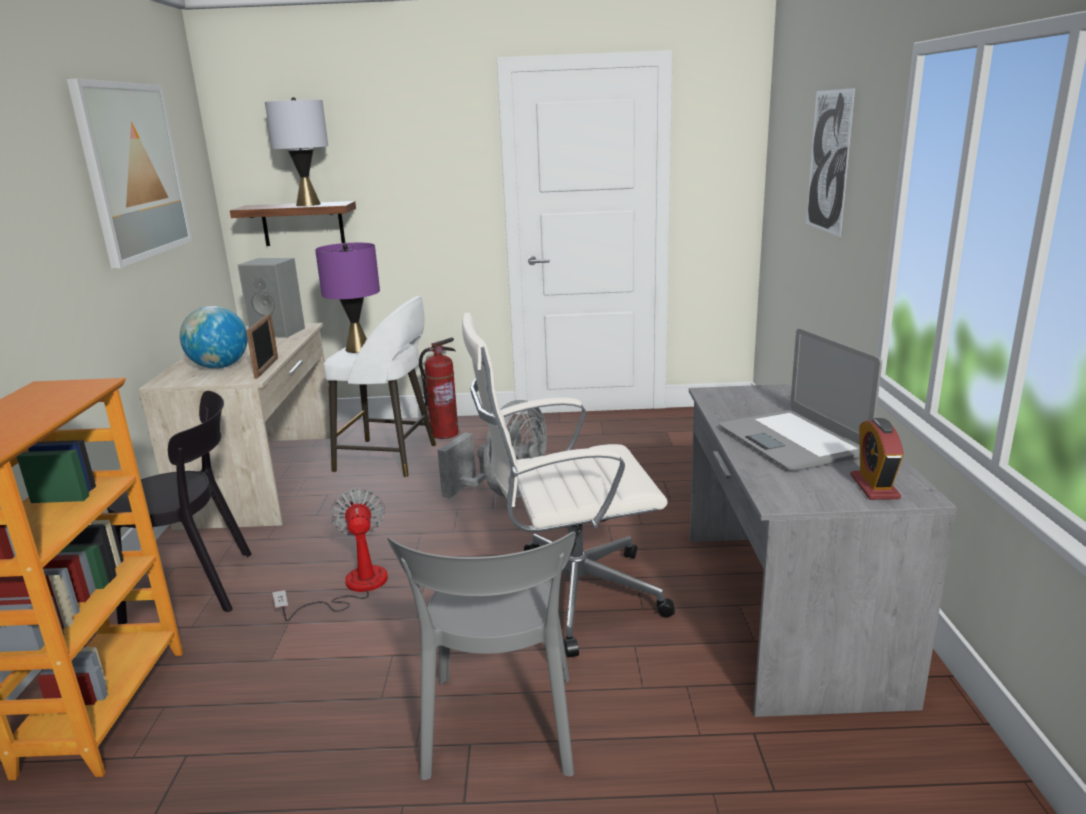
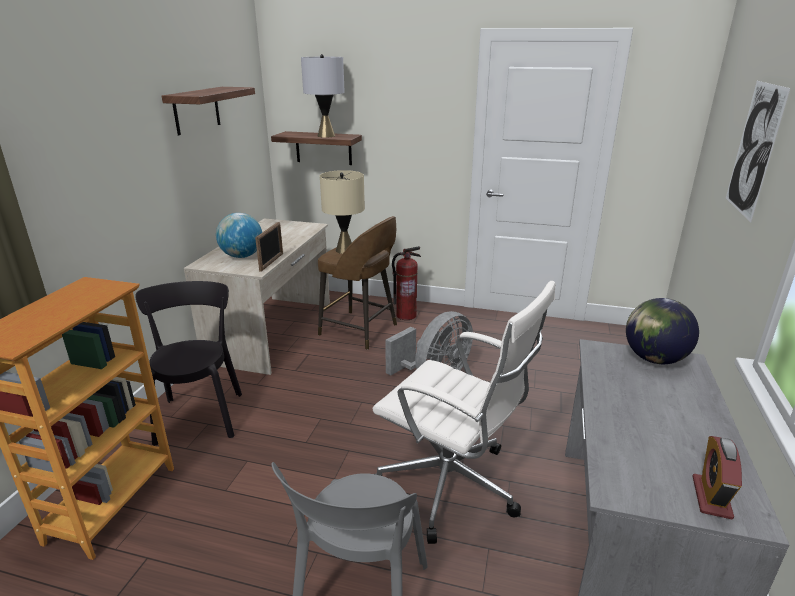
camera: 15 degrees right, 5 degrees up
(133, 171) = (196, 110): picture -> shelf
(197, 586) = (200, 414): black chair -> black chair turned 105 degrees counterclockwise
(279, 332) = (295, 229): grey speaker -> none
(353, 587) = (299, 440): fan -> none
(357, 349) = (344, 250): purple table lamp -> beige table lamp
(389, 458) = (360, 330): white stool -> brown stool
(569, 596) = (451, 486): white office chair -> white office chair turned 150 degrees counterclockwise
(774, 393) = (654, 359): none -> globe
(792, 441) = (650, 421): laptop -> none

